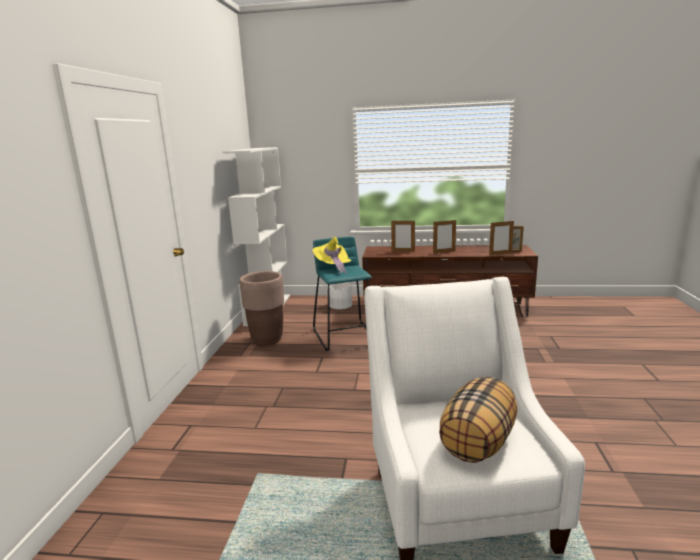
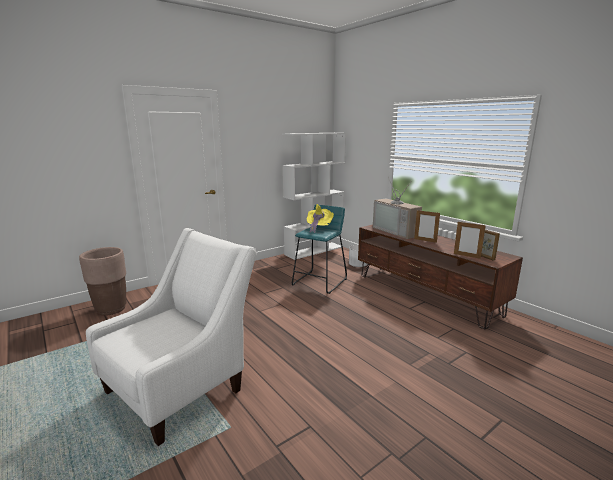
camera: 45 degrees right, 0 degrees up
(267, 339) = (279, 266): brown planter -> brown planter (111, 309)
(403, 251) = (397, 231): picture frame -> television
(478, 442) = (146, 341): pillow -> none

